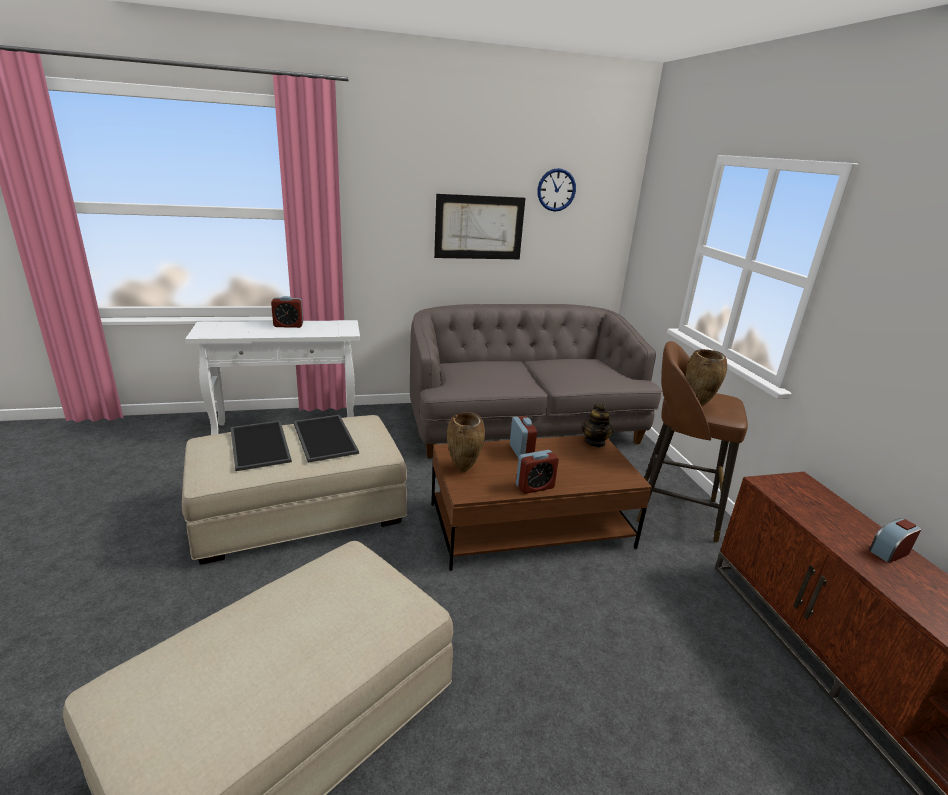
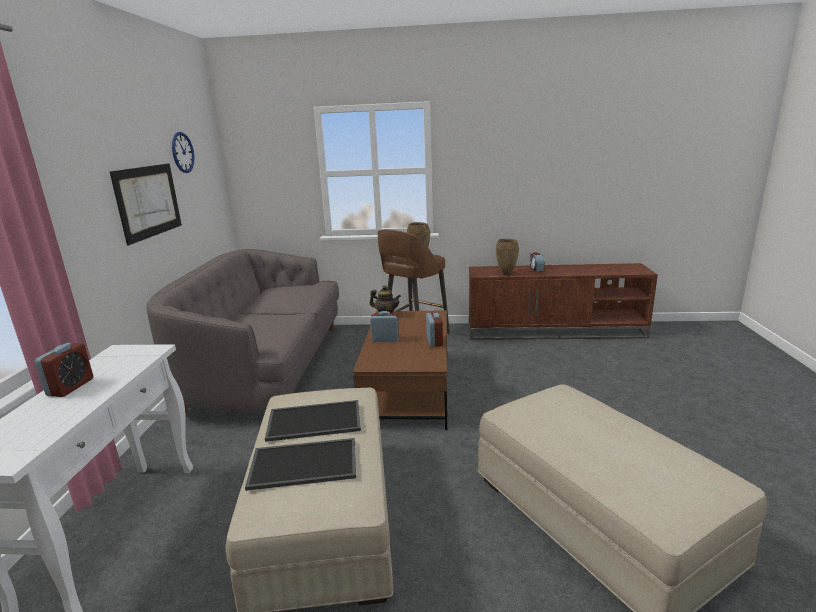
camera: 70 degrees left, 5 degrees down
(464, 469) = (400, 363): brown vase -> brown vase (506, 274)

